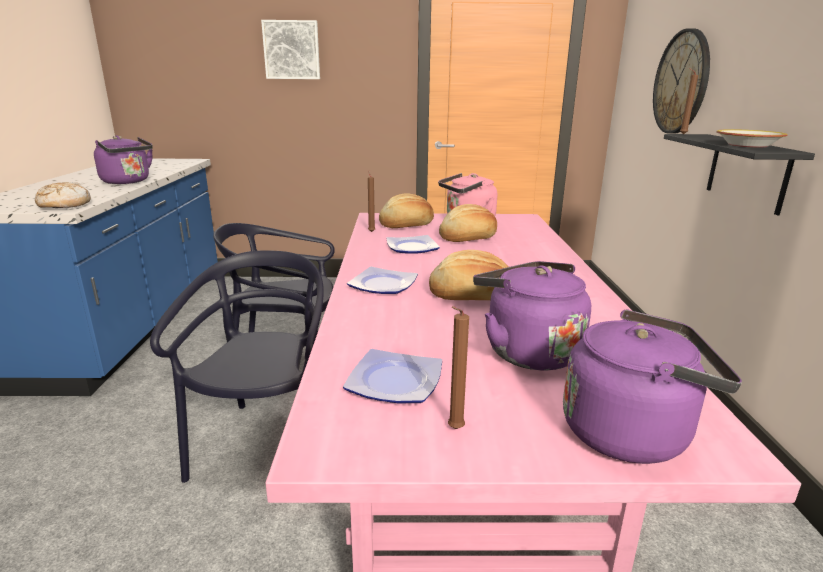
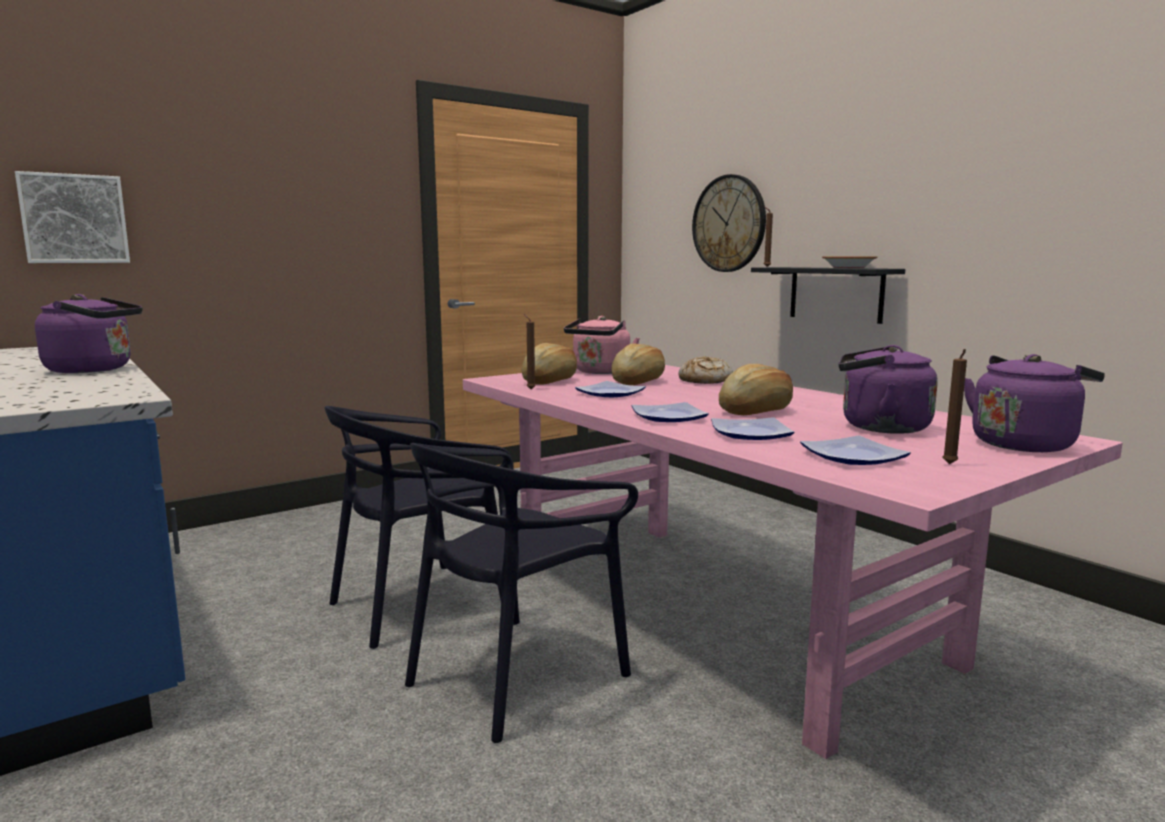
camera: 35 degrees left, 10 degrees down
(64, 204) = (106, 395): bread -> bread (705, 381)
(267, 444) = (516, 675): black chair -> black chair turned 105 degrees counterclockwise
(292, 50) = (252, 180): picture -> picture (74, 219)
(390, 322) = (749, 433): none -> plate

